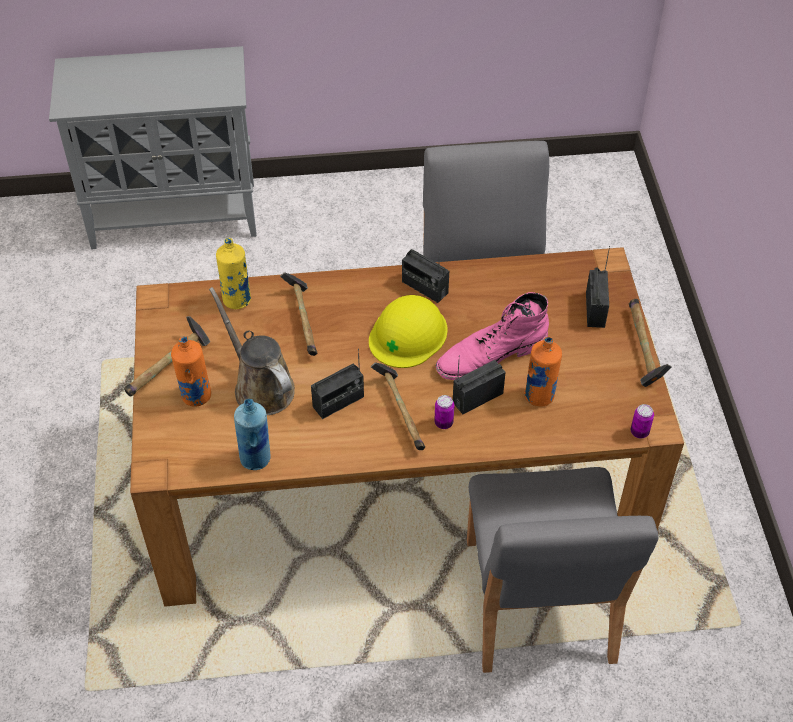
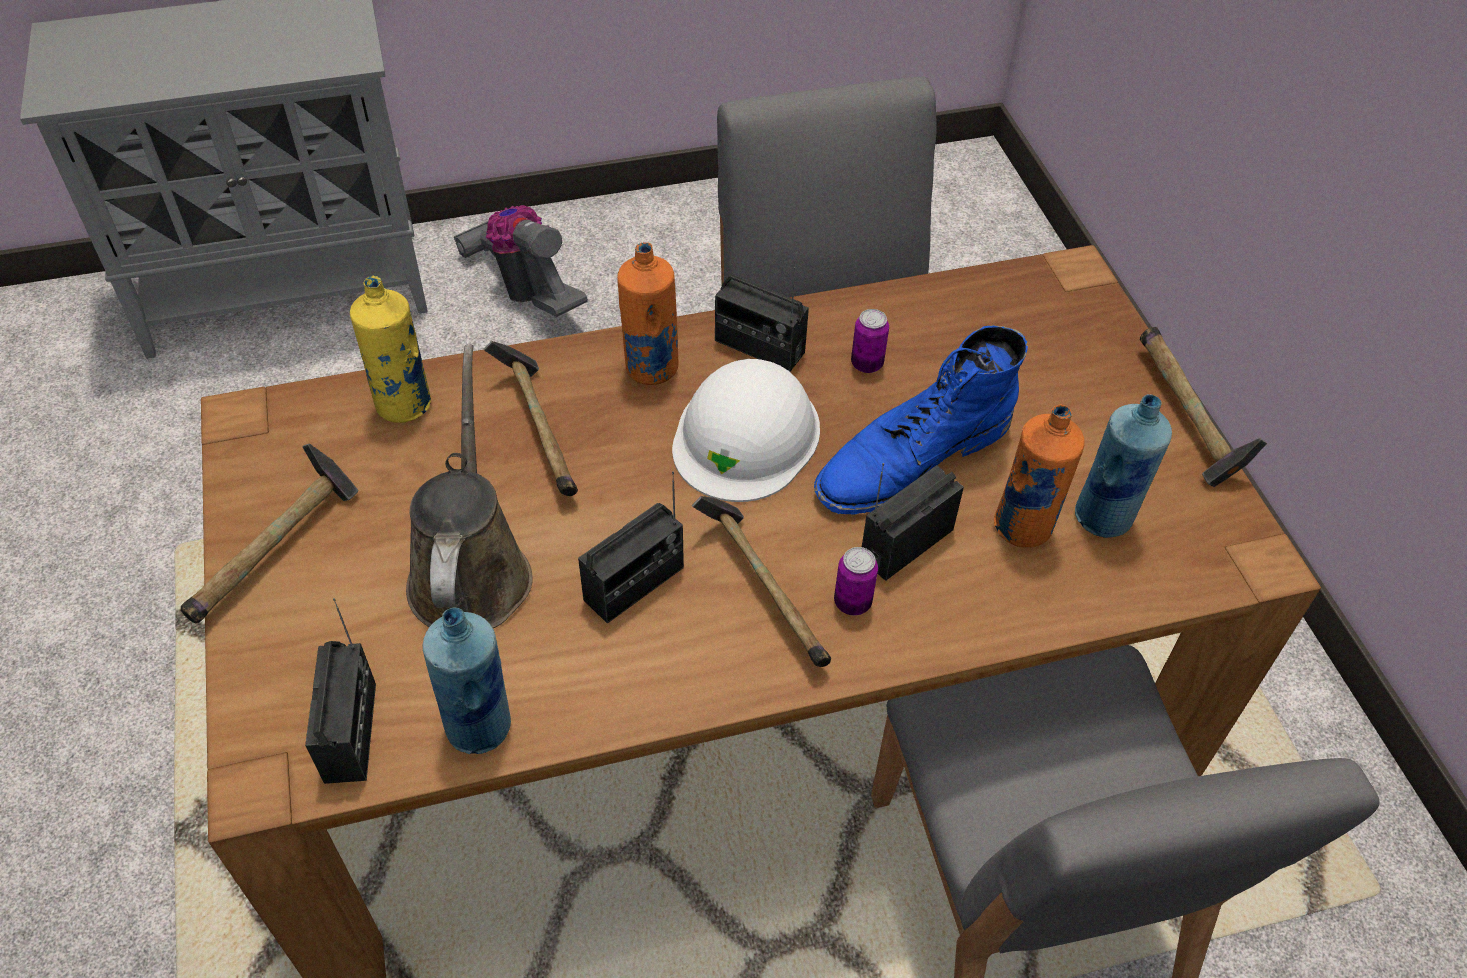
camera: 10 degrees left, 0 degrees up
(196, 396) = (338, 605): orange bottle -> orange bottle (650, 369)
(260, 387) = (471, 571): brown watering can -> brown watering can turned 45 degrees clockwise
(317, 226) = (525, 287): none -> vacuum cleaner
(408, 334) = (746, 435): yellow hard hat -> white hard hat
(491, 355) = (911, 459): pink boot -> blue boot
(582, 396) = (1104, 518): none -> blue bottle
(595, 309) = (1078, 356): radio -> radio (351, 732)
(639, 432) = (1232, 576): can -> can (867, 364)

